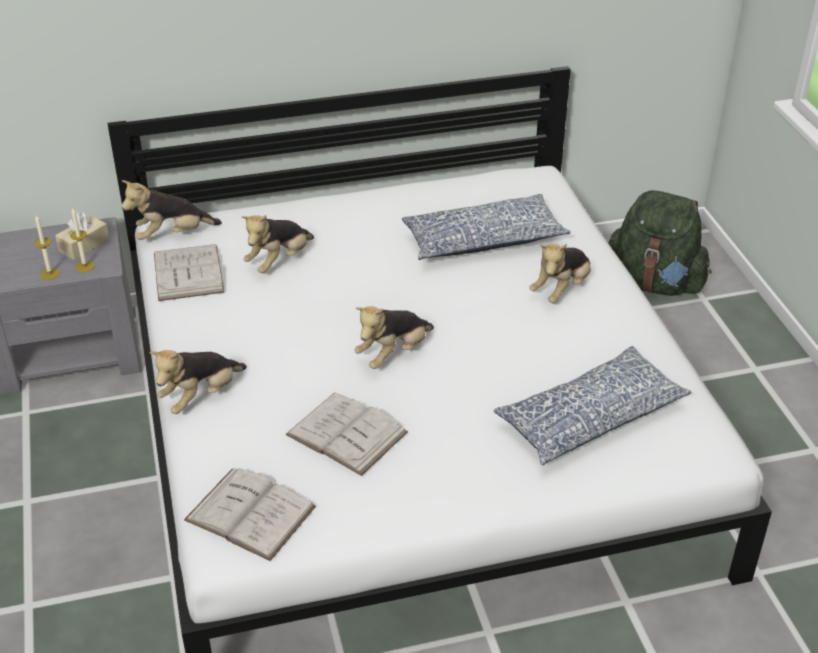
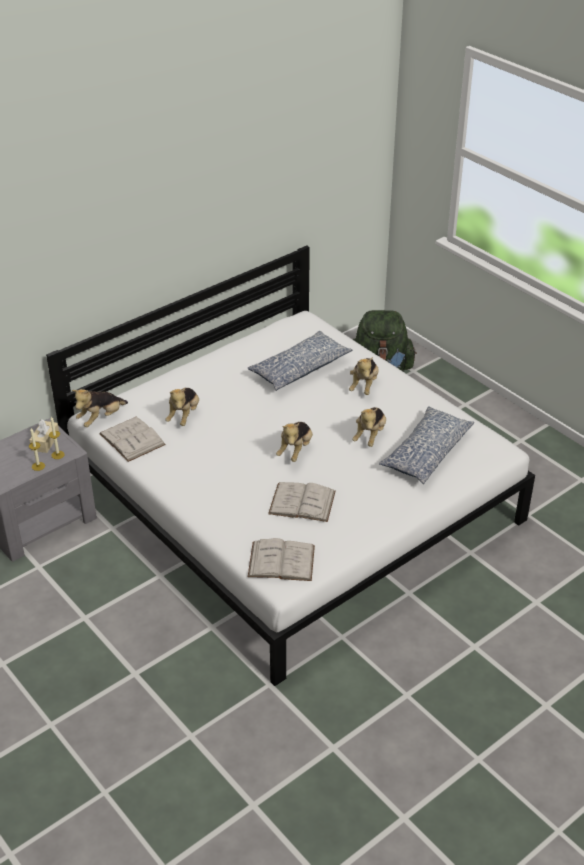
camera: 25 degrees left, 0 degrees up
(201, 396) = (201, 509): plush toy -> plush toy (370, 436)

